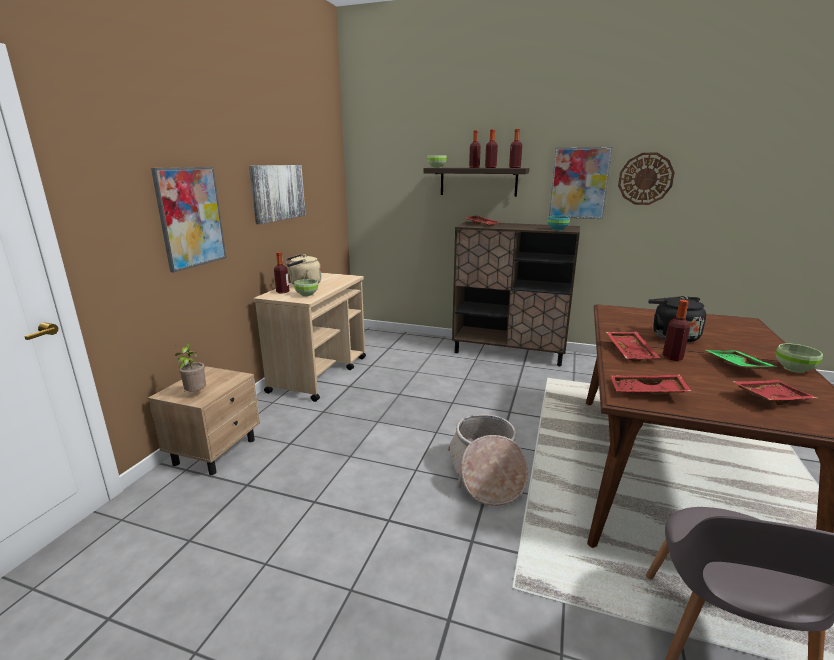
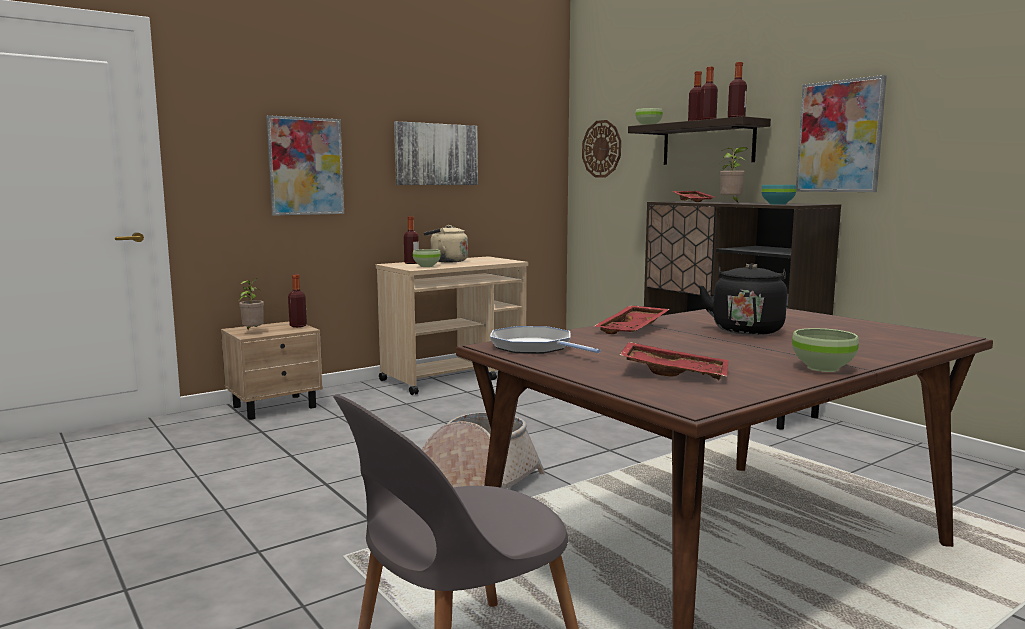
camera: 35 degrees right, 10 degrees down
(525, 229) = (731, 203): none -> potted plant
(645, 179) = (941, 122): wall clock -> wall clock (602, 149)
(647, 392) = (535, 347): red tray -> frying pan
(672, 357) = (671, 338): bottle -> bottle (298, 326)
(735, 366) = (736, 354): green tray -> none

